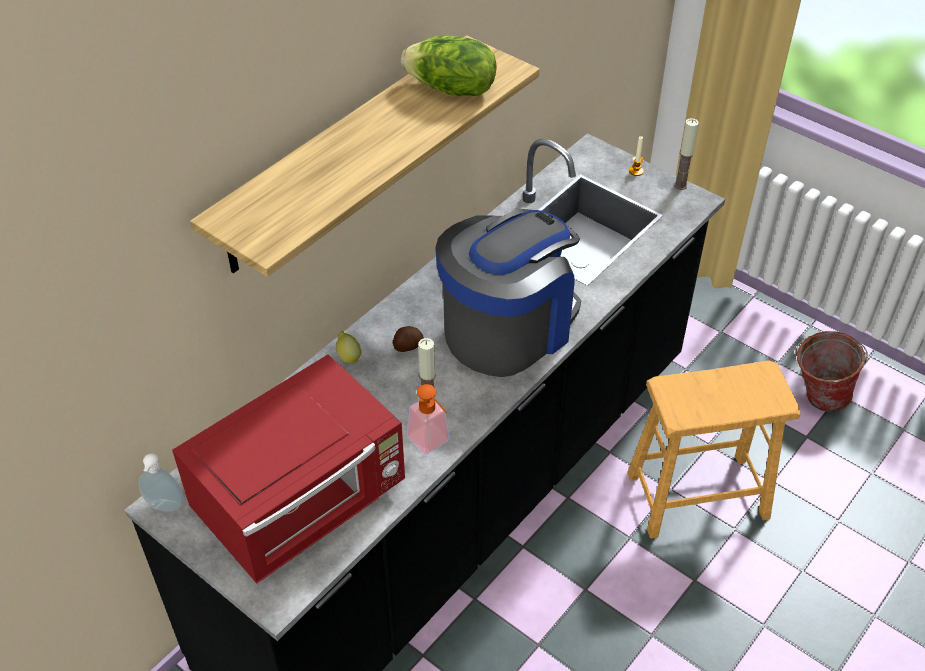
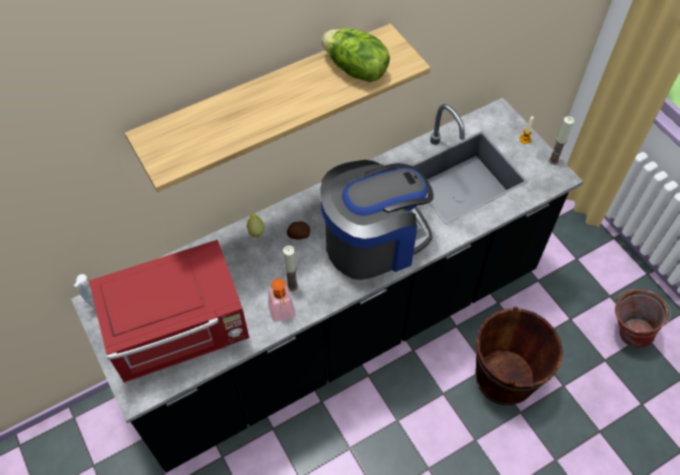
camera: 20 degrees right, 10 degrees up
(697, 495) = (504, 378): brown stool -> brown bucket

